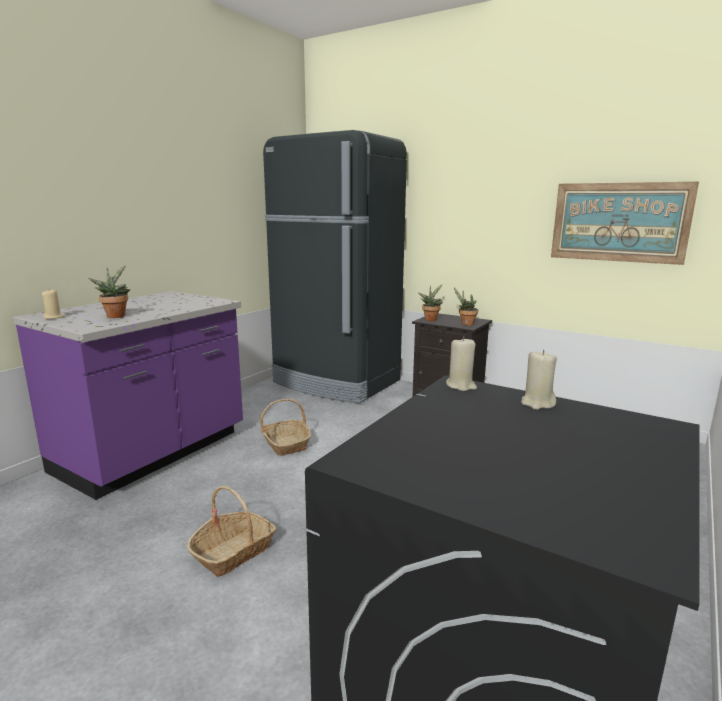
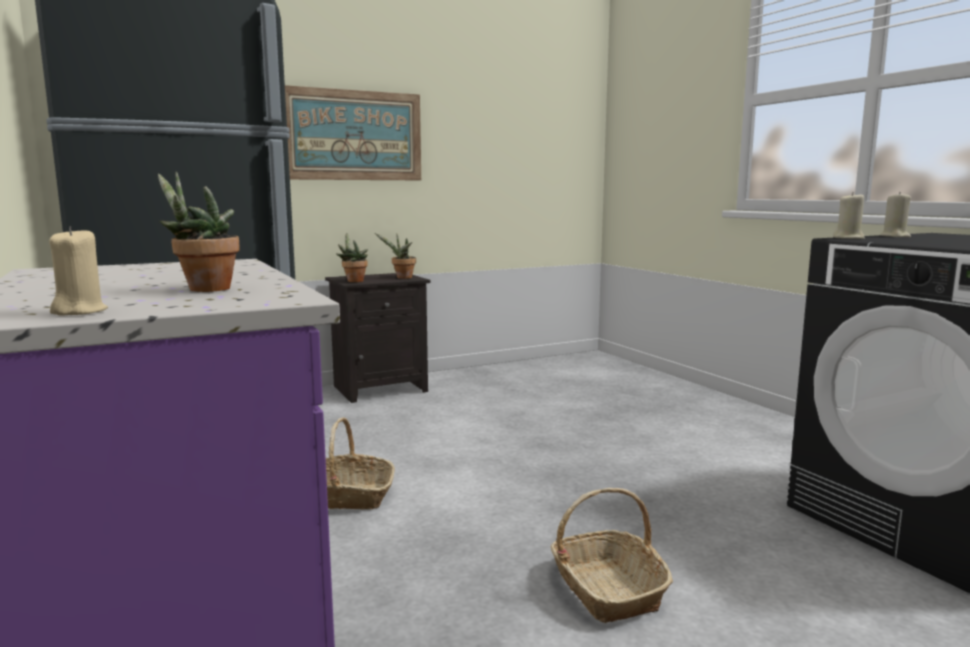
camera: 60 degrees left, 5 degrees down
(619, 222) = (516, 149): picture -> picture (353, 135)

